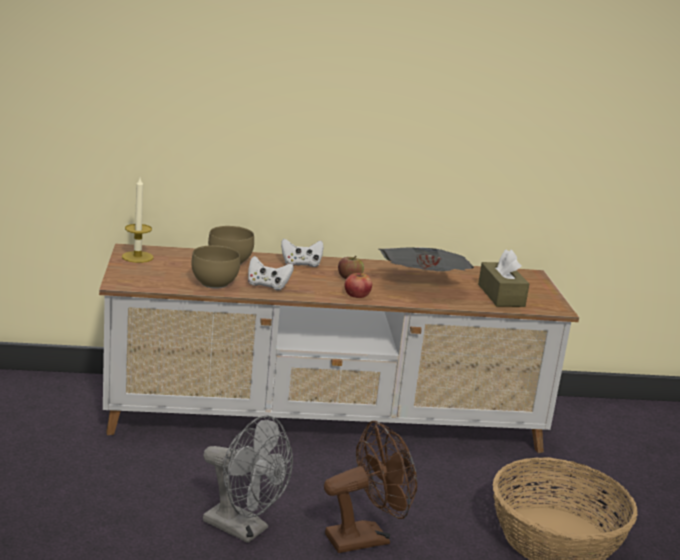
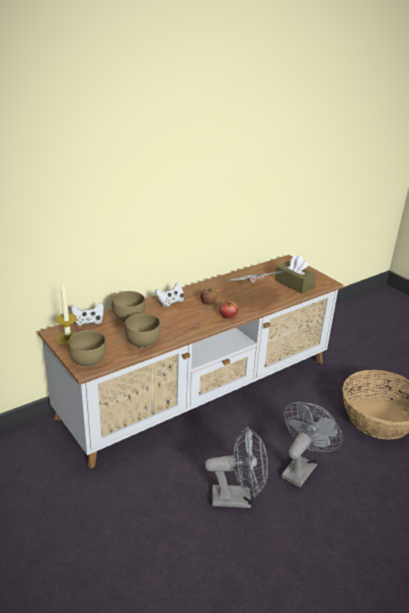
camera: 30 degrees left, 10 degrees up
(133, 278) = (88, 360): none -> brown bowl
(268, 286) = (174, 330): white game controller -> white game controller (88, 322)
(366, 537) = (301, 467): brown fan -> grey fan

